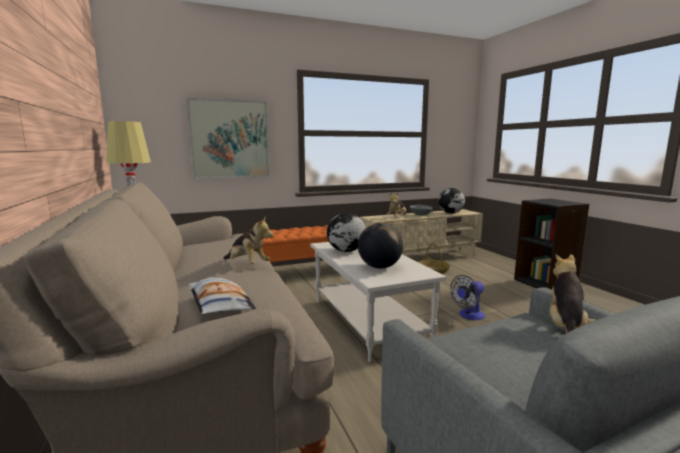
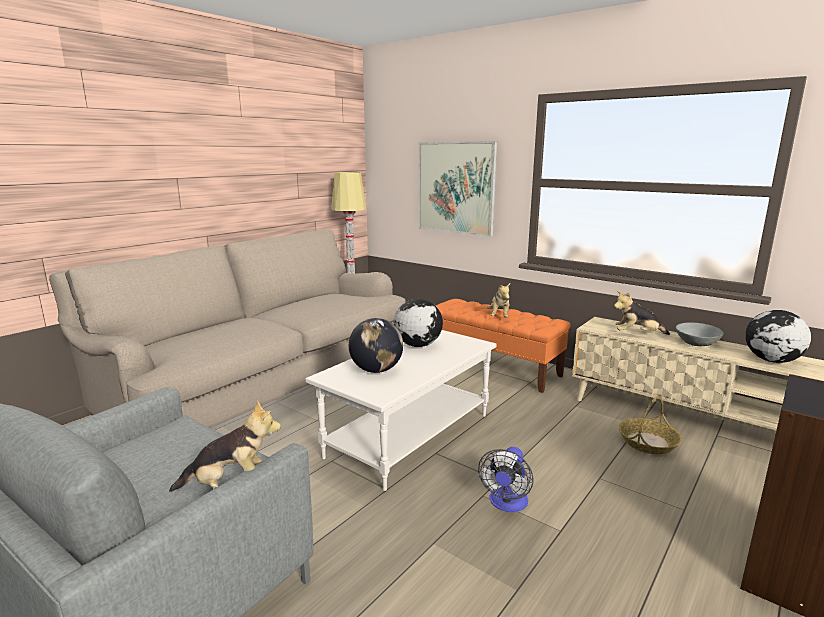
camera: 60 degrees right, 5 degrees up
(219, 303) = (194, 336): pillow -> none
(247, 264) = (286, 320): plush toy -> plush toy (499, 316)
(469, 315) = (507, 504): fan -> fan turned 90 degrees counterclockwise

